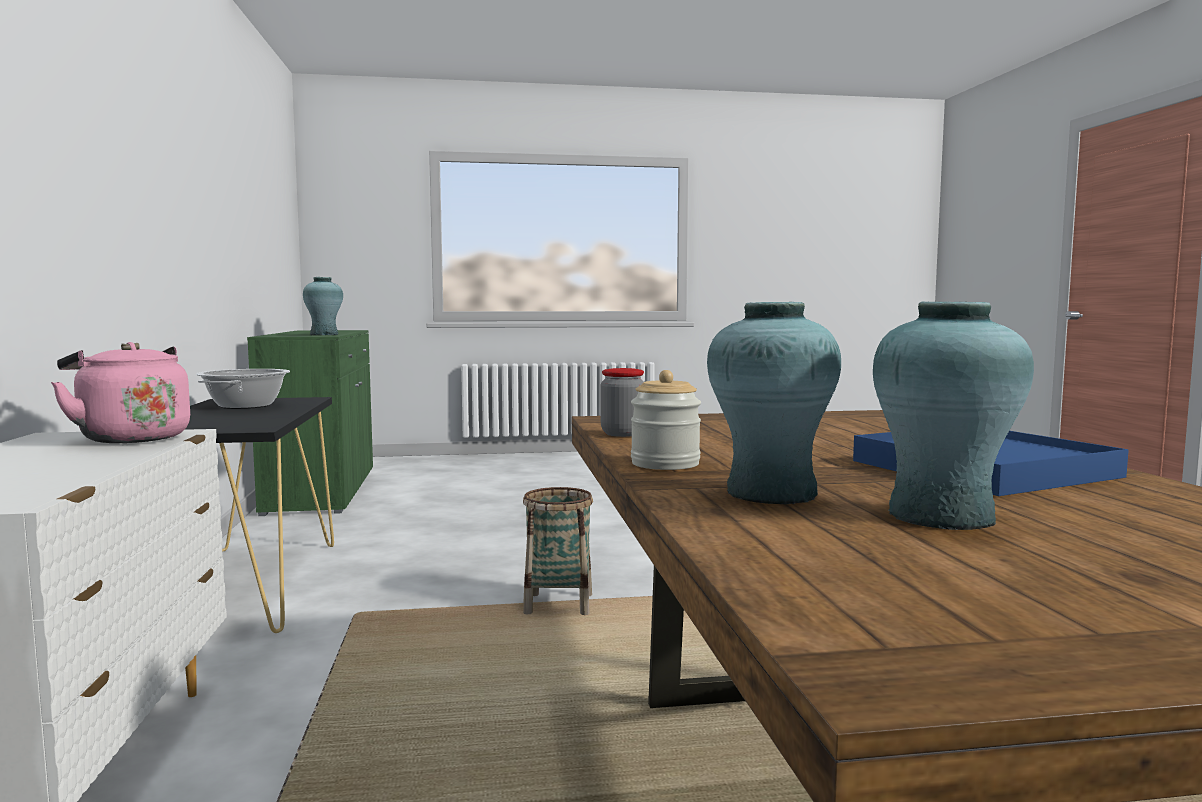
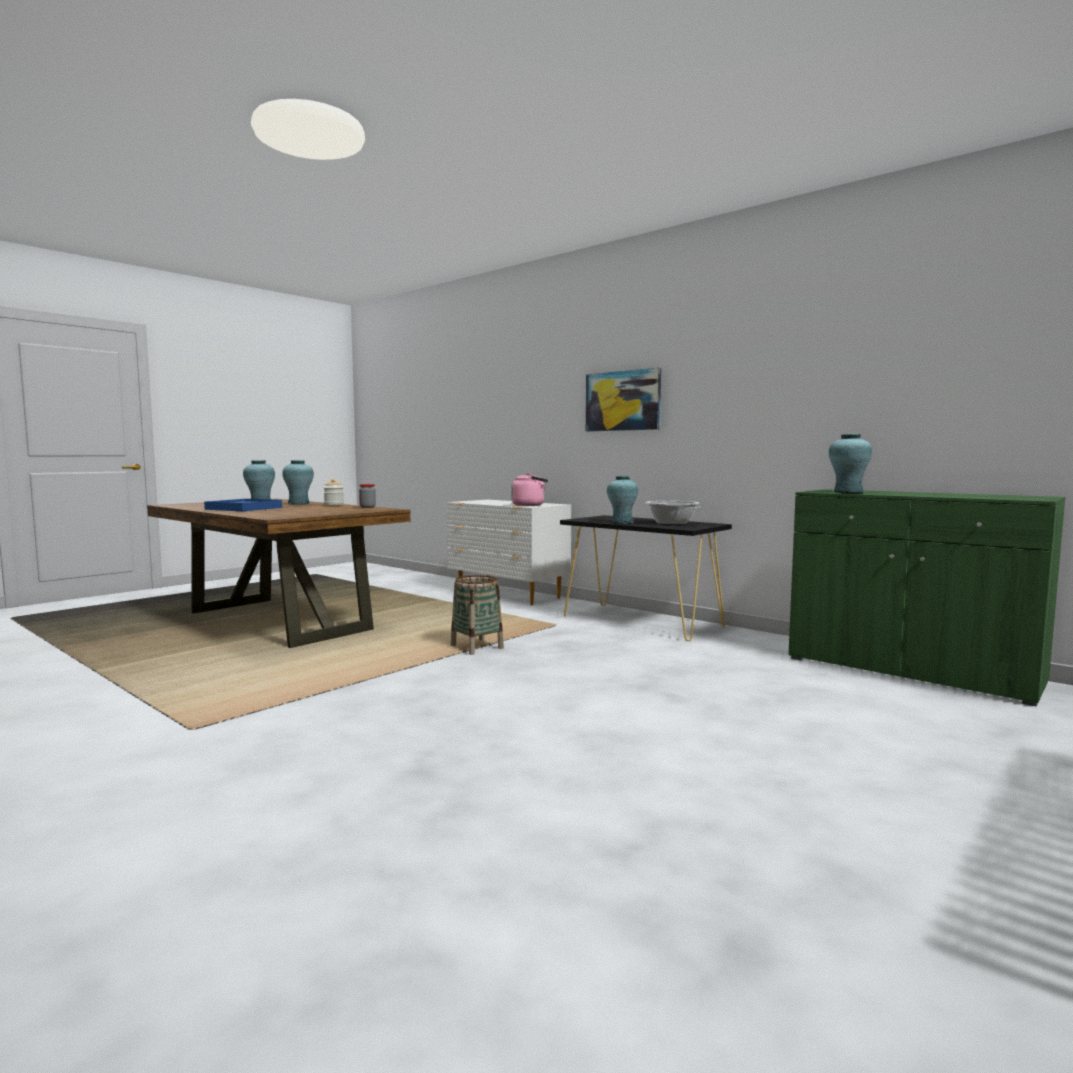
camera: 140 degrees right, 0 degrees up
(88, 169) = (623, 401): none -> picture
(269, 414) = (622, 522): none -> turquoise vase

